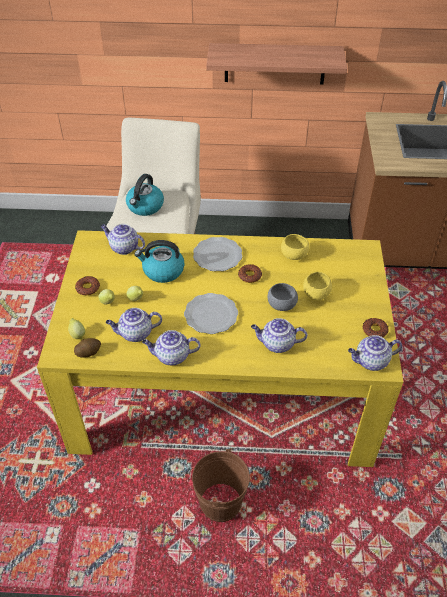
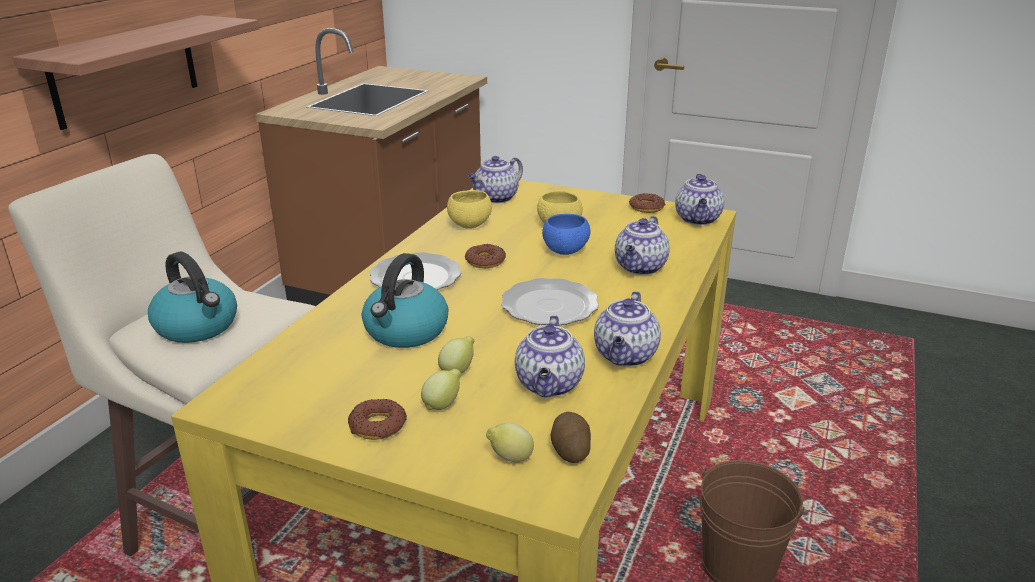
camera: 70 degrees left, 20 degrees down
(123, 248) = (298, 363): teapot -> teapot (496, 198)
(281, 305) = (565, 251): grey bowl -> blue bowl

